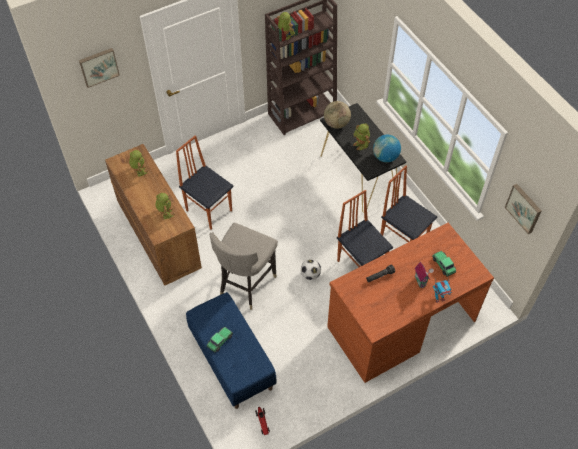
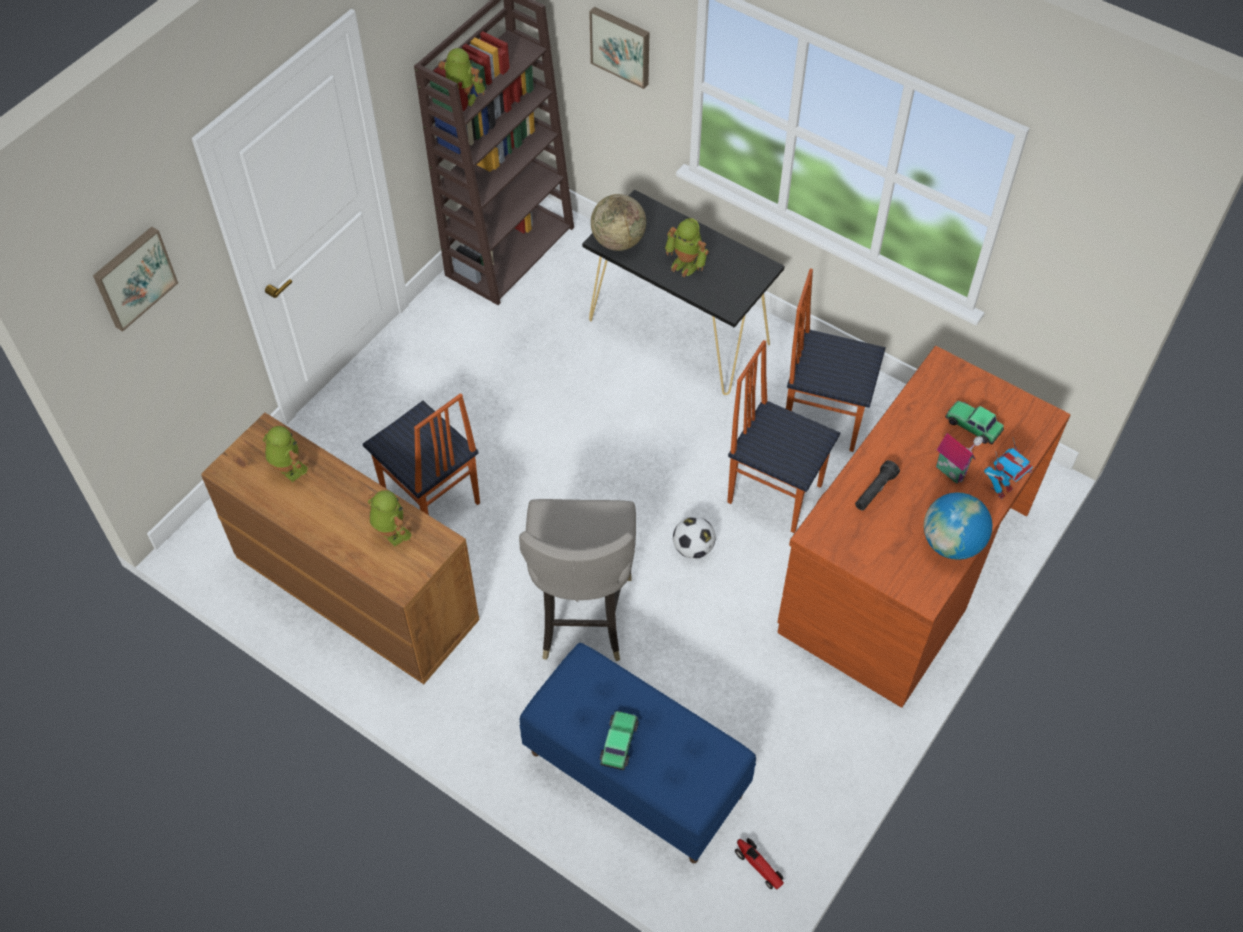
camera: 25 degrees left, 0 degrees up
(209, 210) = (430, 501): chair -> chair turned 150 degrees counterclockwise
(385, 157) = (743, 271): globe -> globe (951, 543)
(524, 208) = (1090, 262): picture -> picture (621, 46)

